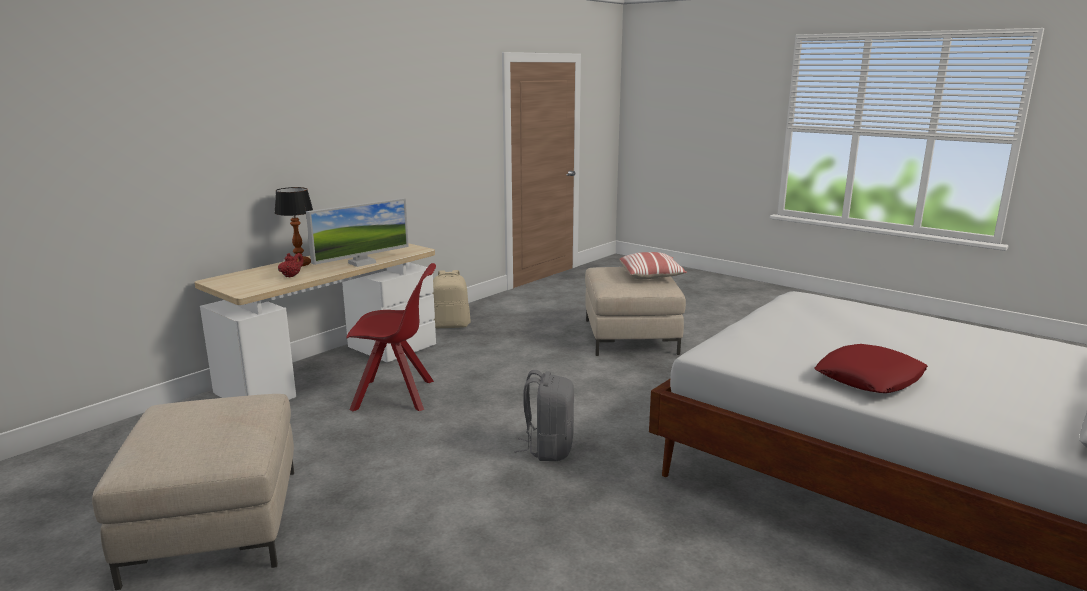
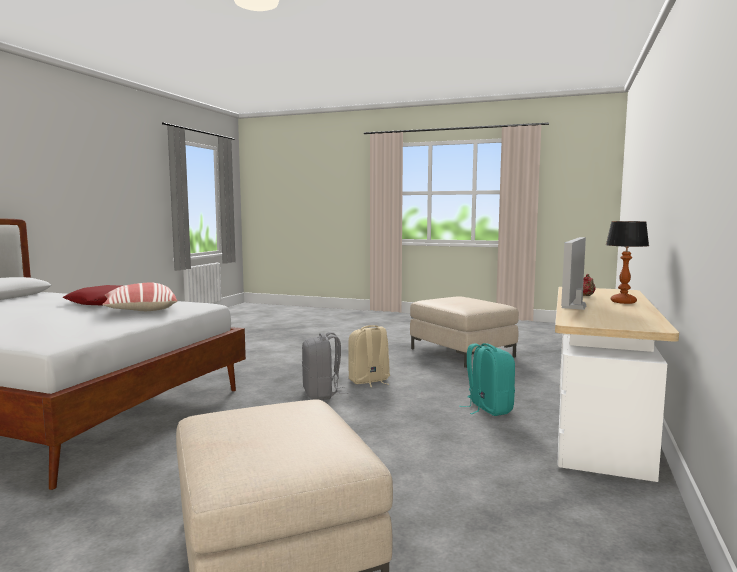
camera: 160 degrees right, 10 degrees down
(396, 395) = (487, 409): red chair -> turquoise backpack
(450, 325) = (615, 516): beige backpack -> beige backpack (369, 381)
(651, 276) = (233, 437): pillow -> pillow (140, 310)

